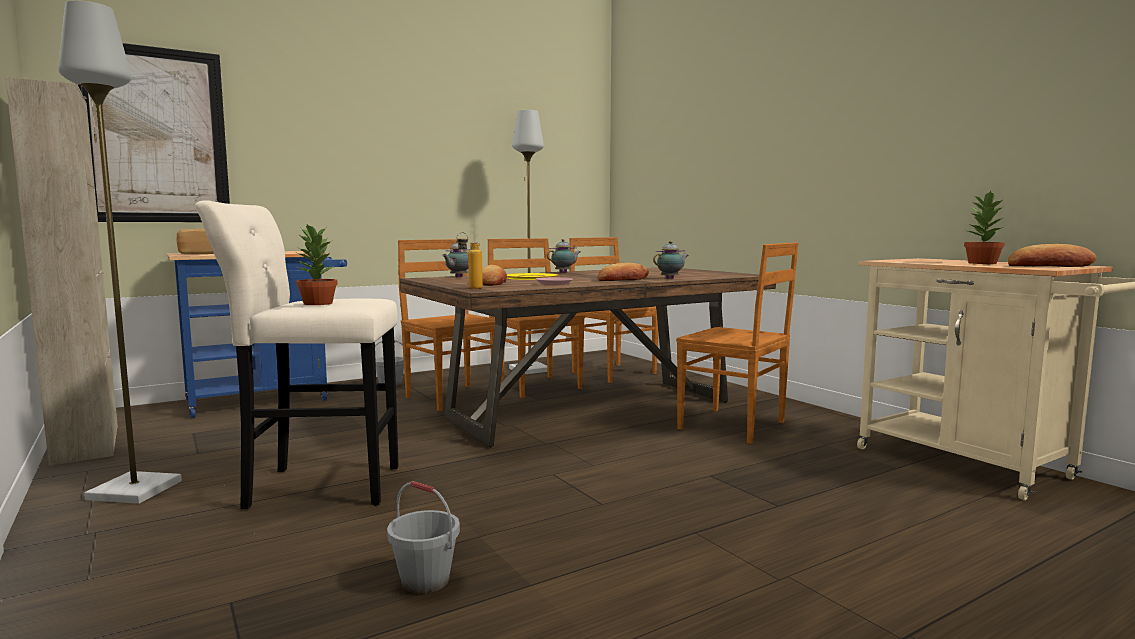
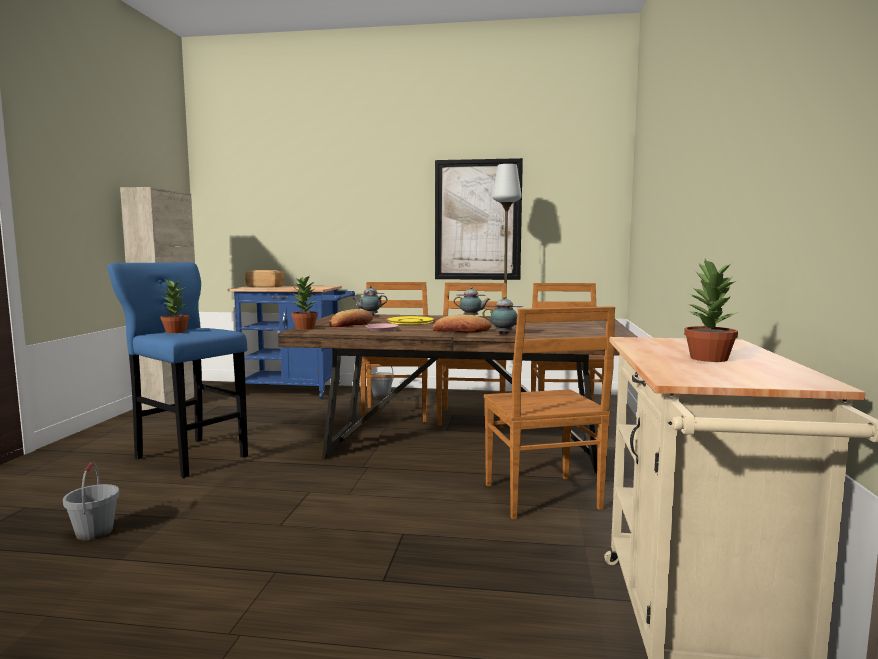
camera: 40 degrees right, 0 degrees up
(133, 491) = (128, 433): grey floor lamp -> none
(155, 135) = (251, 208): picture -> picture (477, 220)
(317, 486) = (189, 456): beige stool -> blue stool
(470, 288) = (304, 328): bottle -> potted plant
(1050, 266) = (748, 376): bread -> none

